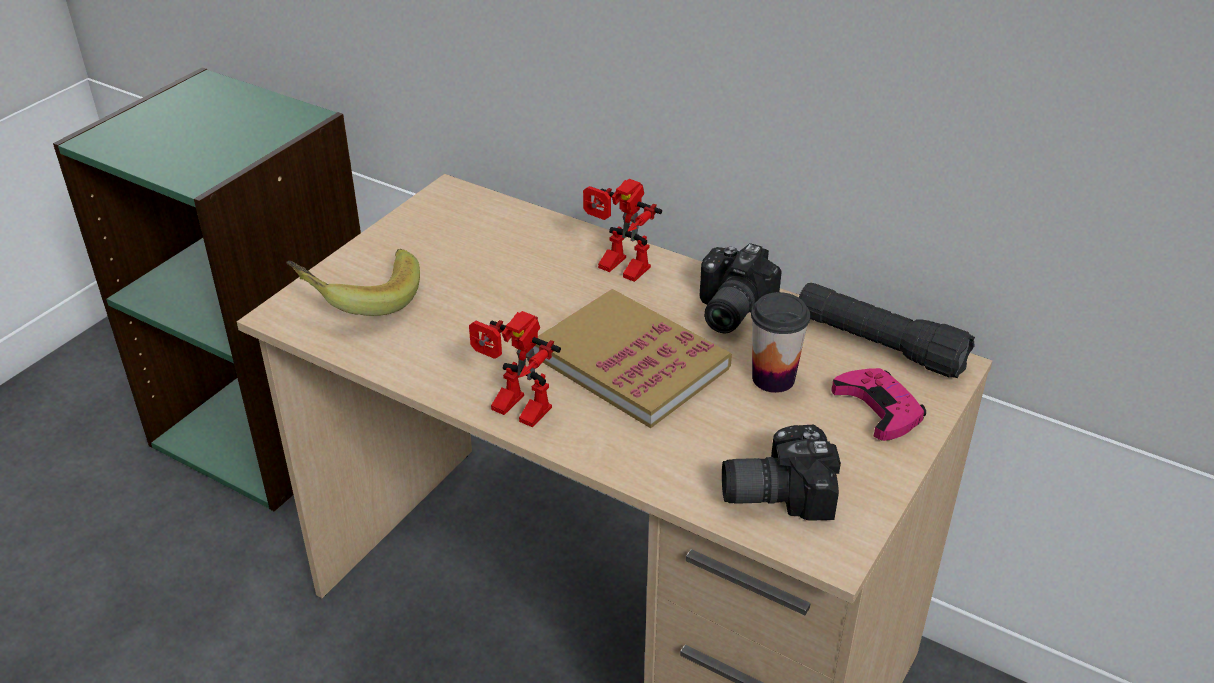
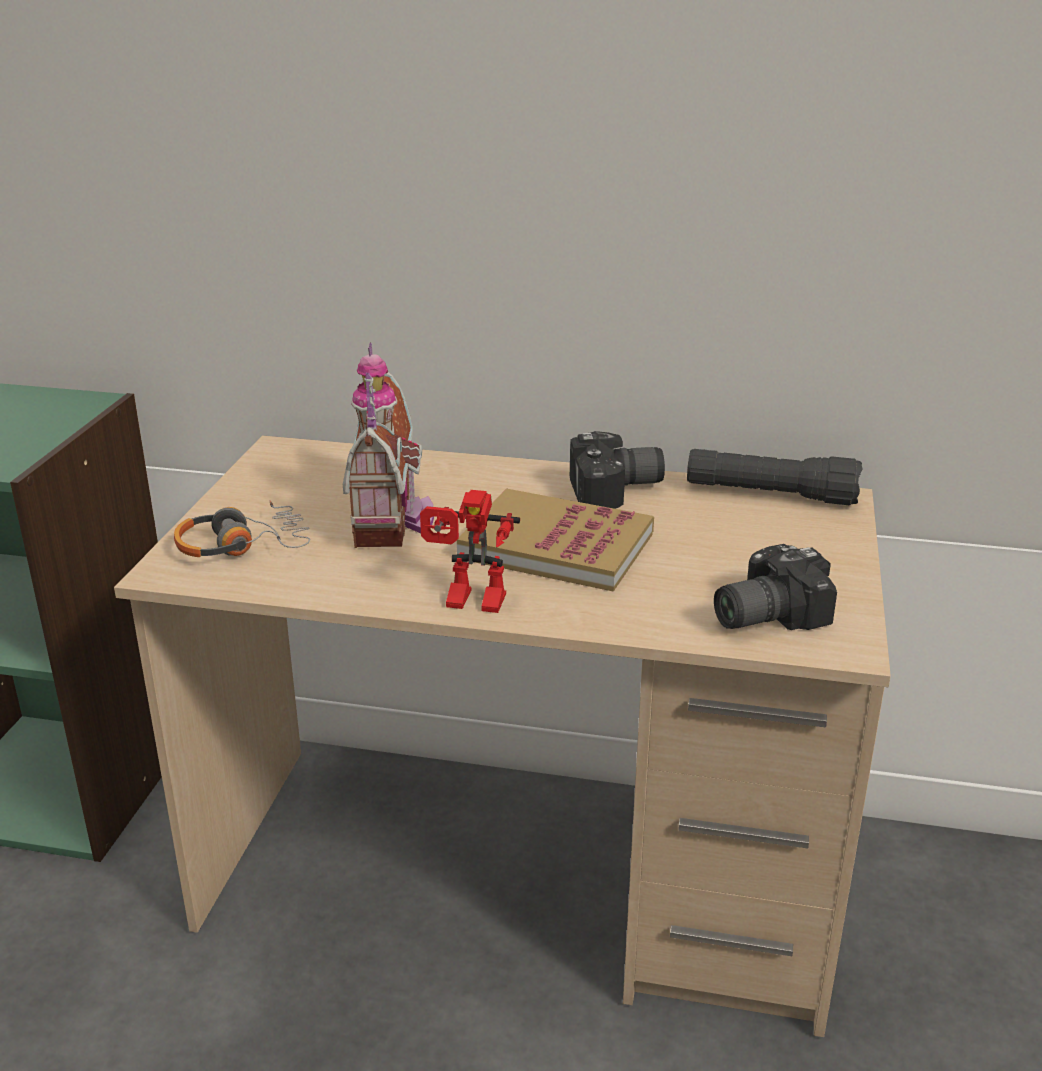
camera: 20 degrees left, 10 degrees down
(360, 299) = (243, 545): banana -> headphones
(502, 299) = (394, 520): none -> toy house
(617, 269) = (492, 480): toy robot -> none
(727, 309) = (617, 492): camera -> camera turned 105 degrees counterclockwise
(773, 378) = (697, 534): cup -> none
(879, 408) = (805, 538): pink game controller -> none

